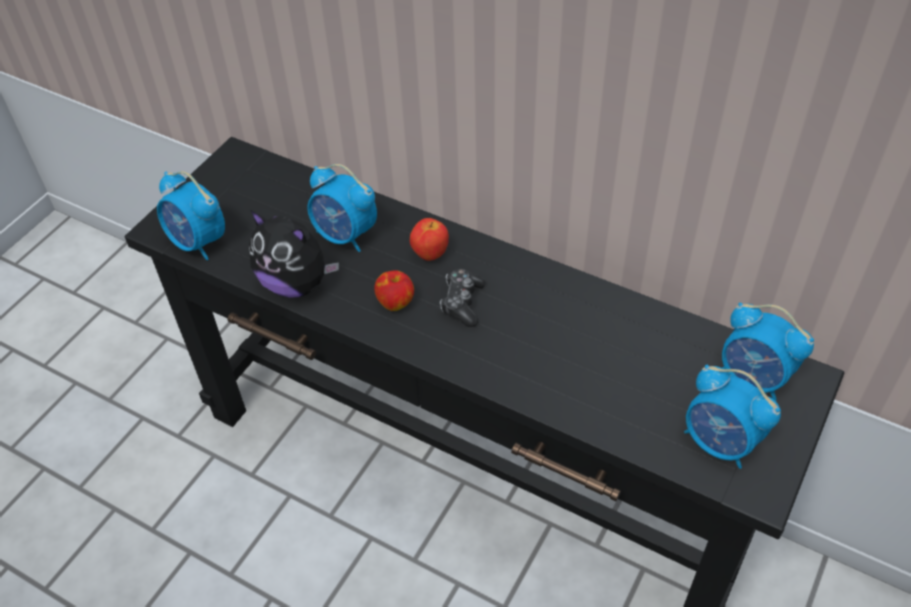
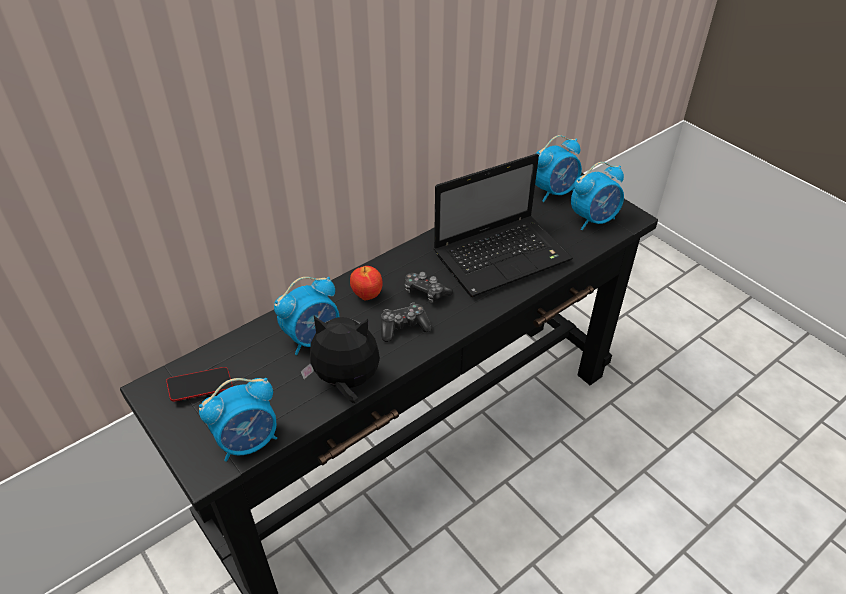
camera: 70 degrees left, 5 degrees down
(250, 184) = (200, 387): none -> phone
(296, 283) = (346, 382): plush toy -> plush toy turned 135 degrees counterclockwise
(396, 302) = (404, 327): apple -> game controller
(573, 358) = (503, 255): none -> laptop

